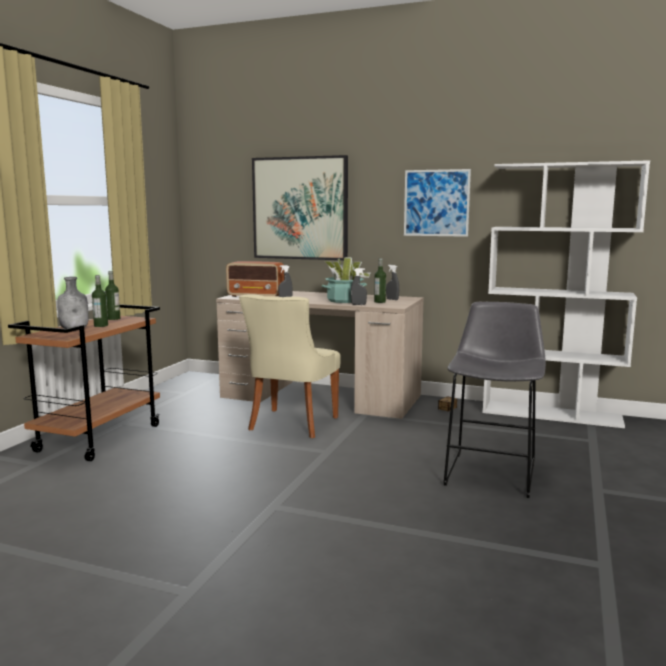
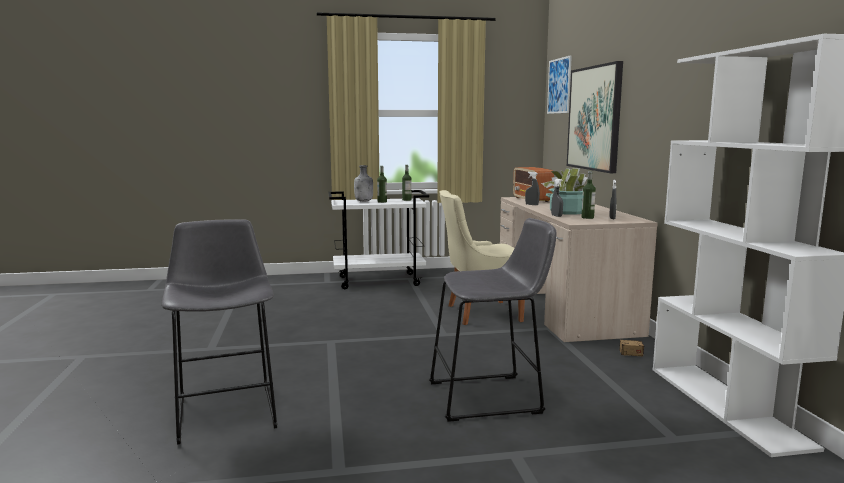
camera: 60 degrees right, 0 degrees up
(99, 438) = (379, 281): brown cart -> white cart
(423, 606) = (227, 409): none -> grey stool
(436, 203) = (675, 110): picture -> picture (559, 86)

